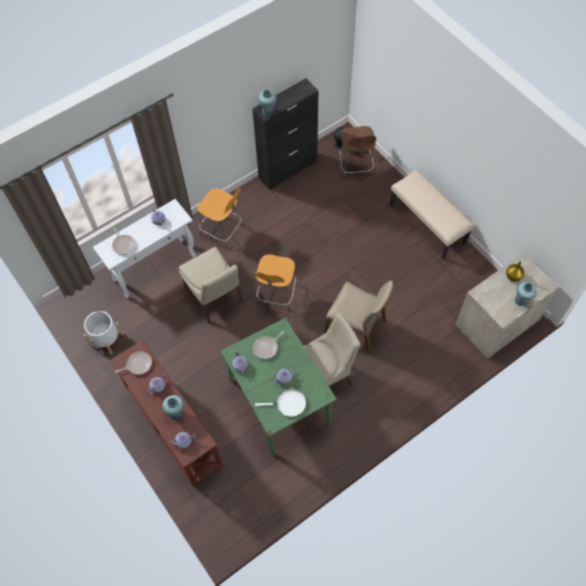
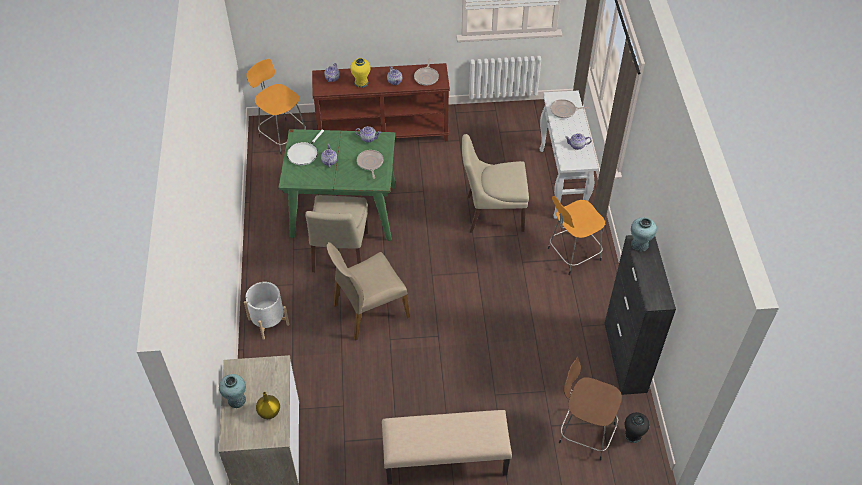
camera: 120 degrees right, 10 degrees down
(106, 339) = (504, 121): white planter -> white planter (268, 322)
(176, 413) = (361, 83): turquoise vase -> yellow vase
(276, 295) = (458, 262): orange stool -> orange stool (282, 136)

